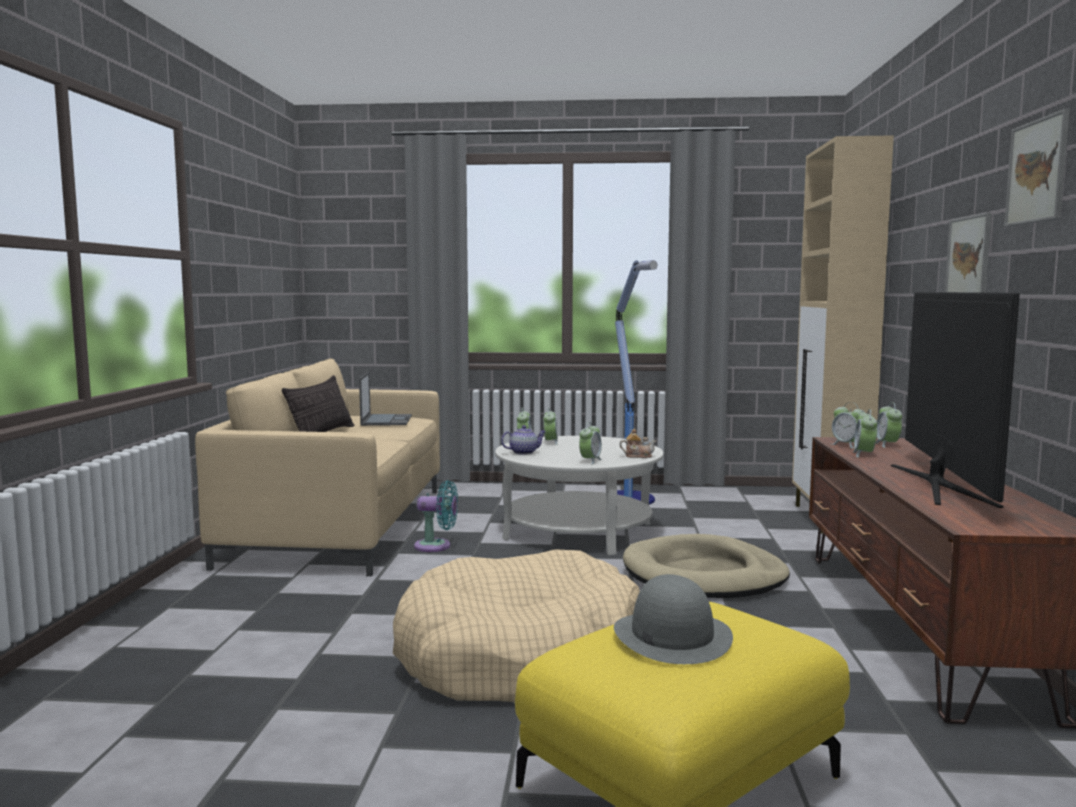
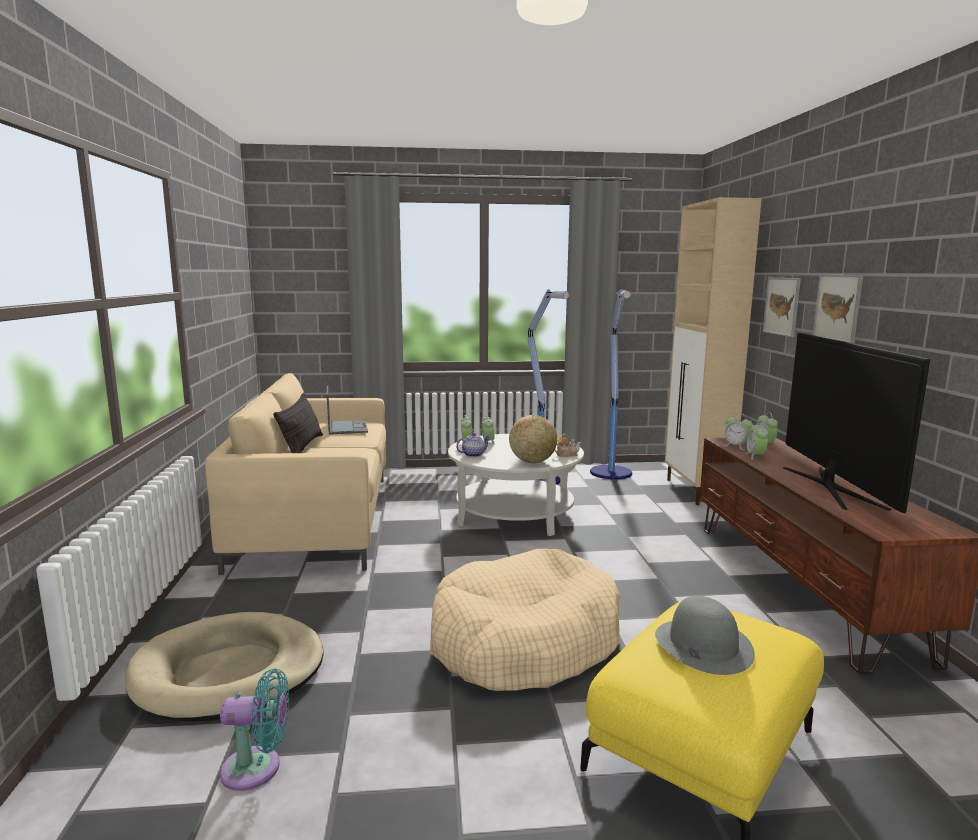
camera: 10 degrees left, 5 degrees up
(436, 546) = (407, 536): turquoise fan -> turquoise fan (257, 768)
(590, 461) = (532, 461): alarm clock -> globe
(704, 575) = (630, 550): beige dog bed -> beige dog bed (229, 672)
(725, 496) = (611, 473): none -> floor lamp
(1037, 171) = (912, 250): picture -> picture (782, 306)

